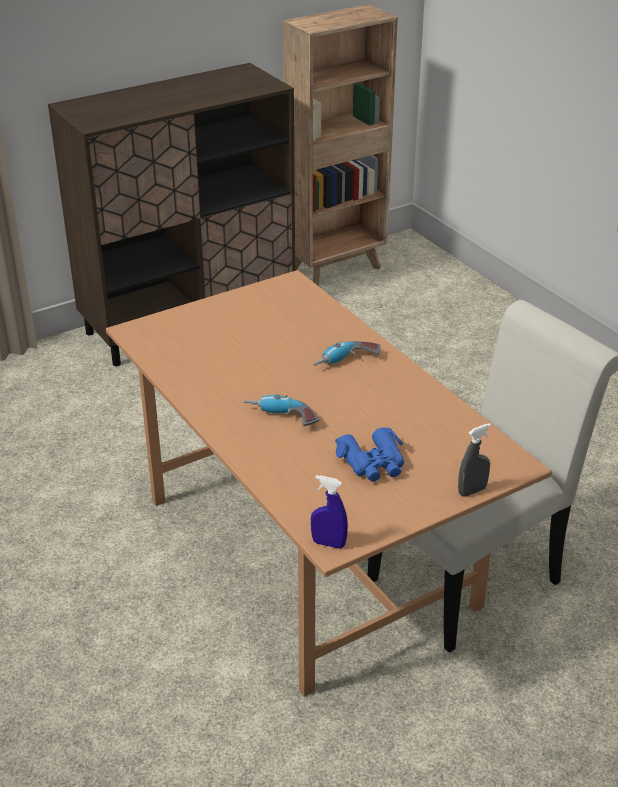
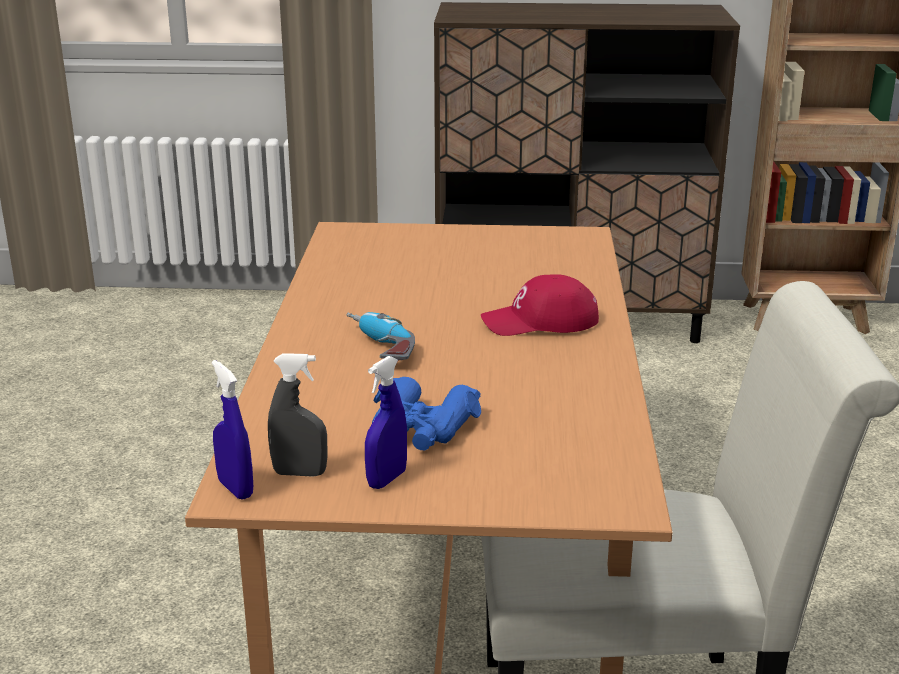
camera: 35 degrees right, 10 degrees down
(346, 362) = (540, 321): power drill -> red cap
(395, 502) = (387, 479): none -> blue spray bottle
(472, 491) = (511, 508): grey spray bottle -> grey spray bottle (300, 473)

